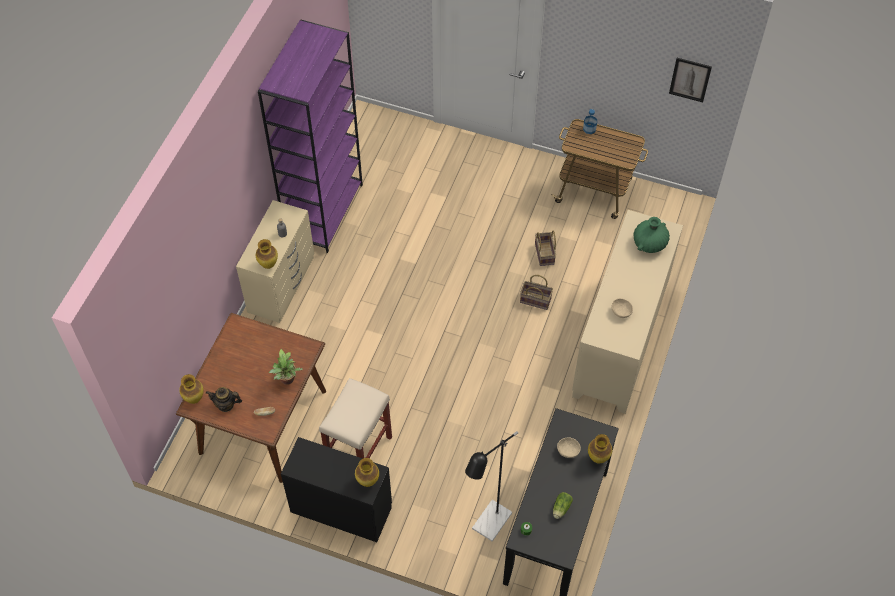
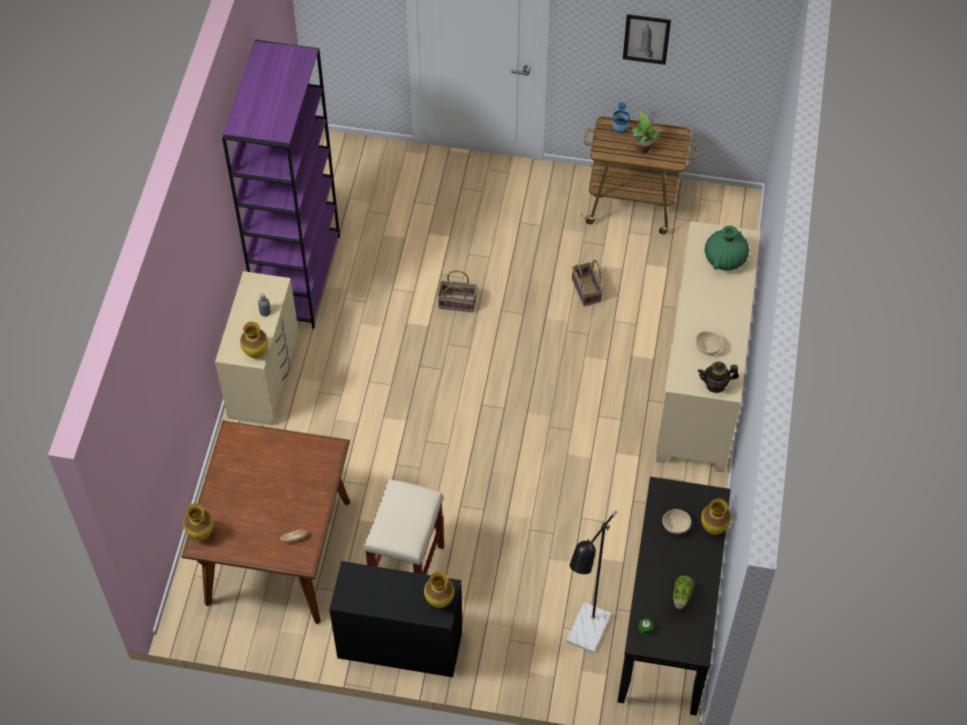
camera: 10 degrees left, 0 degrees up
(226, 405) = (243, 535): teapot -> teapot (715, 385)
(287, 380) = (313, 494): potted plant -> potted plant (643, 149)
(536, 300) = (588, 349): basket -> basket (458, 302)
(690, 79) = (741, 50): picture -> picture (646, 39)

